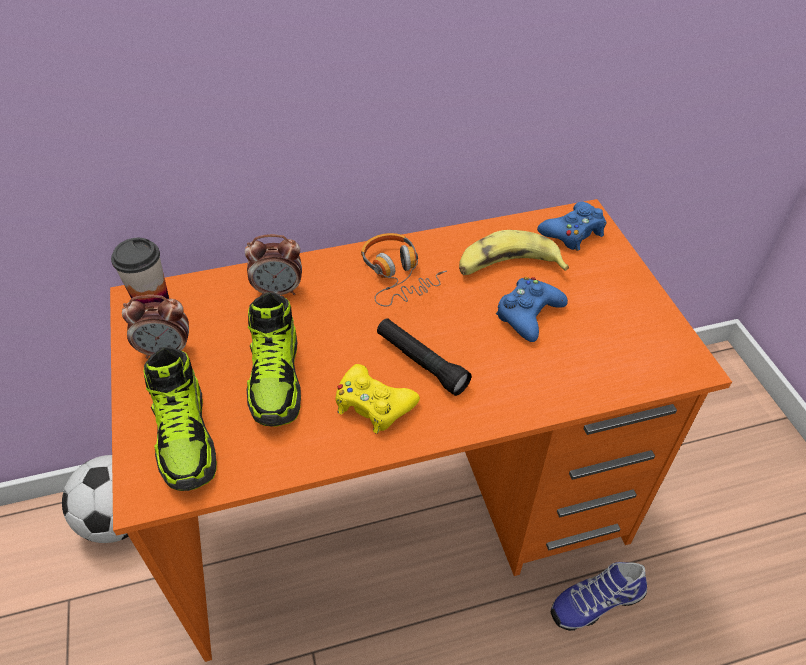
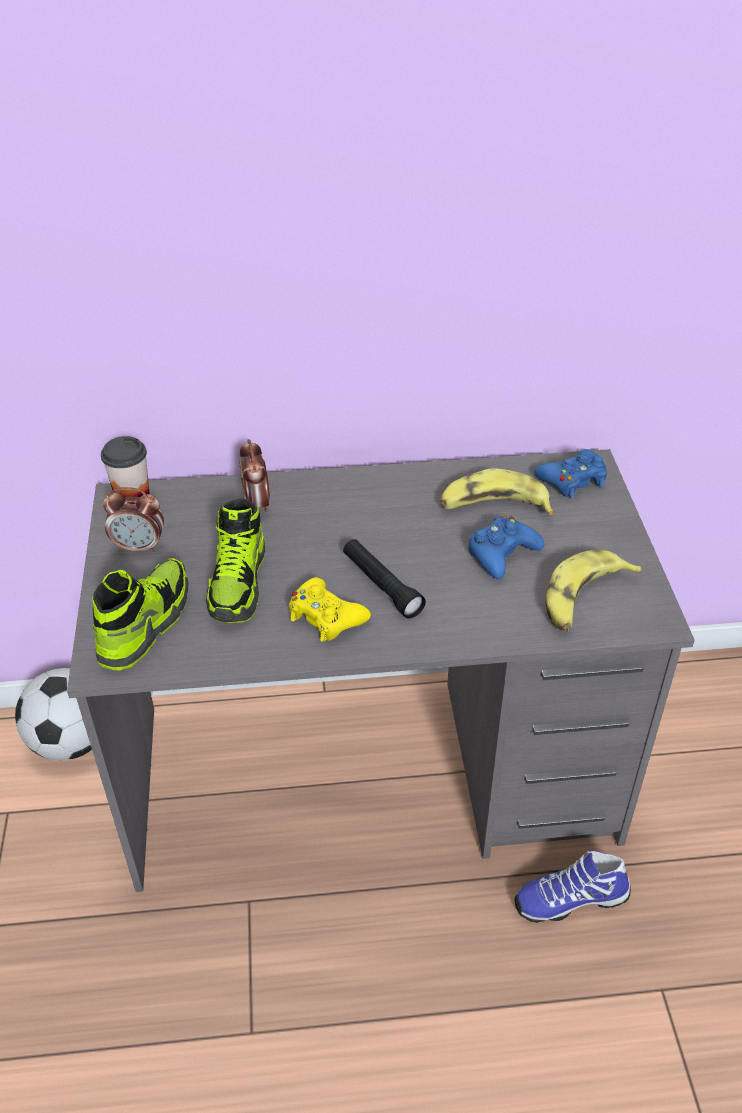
camera: 10 degrees right, 5 degrees down
(186, 437) = (145, 624): shoe -> shoe turned 150 degrees counterclockwise
(279, 291) = (257, 504): alarm clock -> alarm clock turned 75 degrees clockwise
(396, 275) = (377, 502): headphones -> none
(402, 511) = (373, 776): orange desk -> grey desk
(618, 352) = (584, 599): none -> banana

